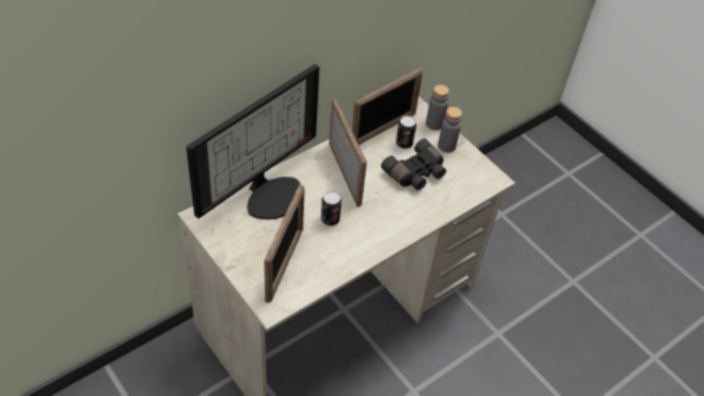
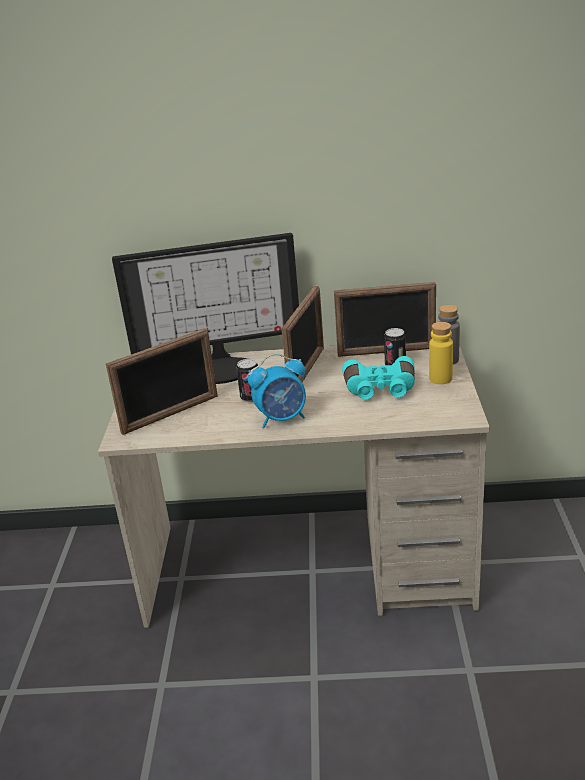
camera: 45 degrees right, 20 degrees down
(375, 232) = (282, 418): none -> alarm clock
(416, 173) = (380, 390): black binoculars -> turquoise binoculars
(446, 146) = (440, 378): grey bottle -> yellow bottle

